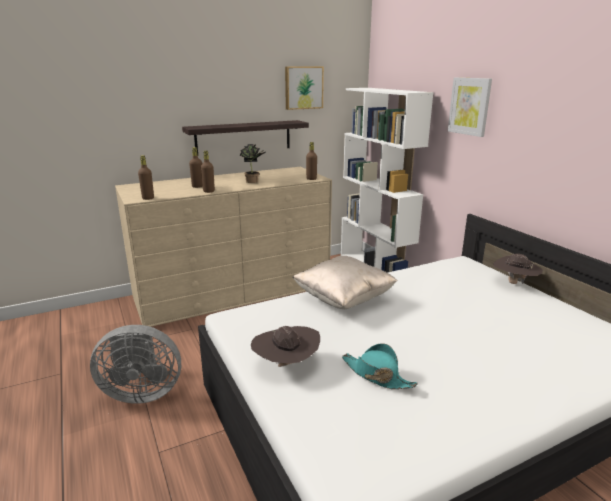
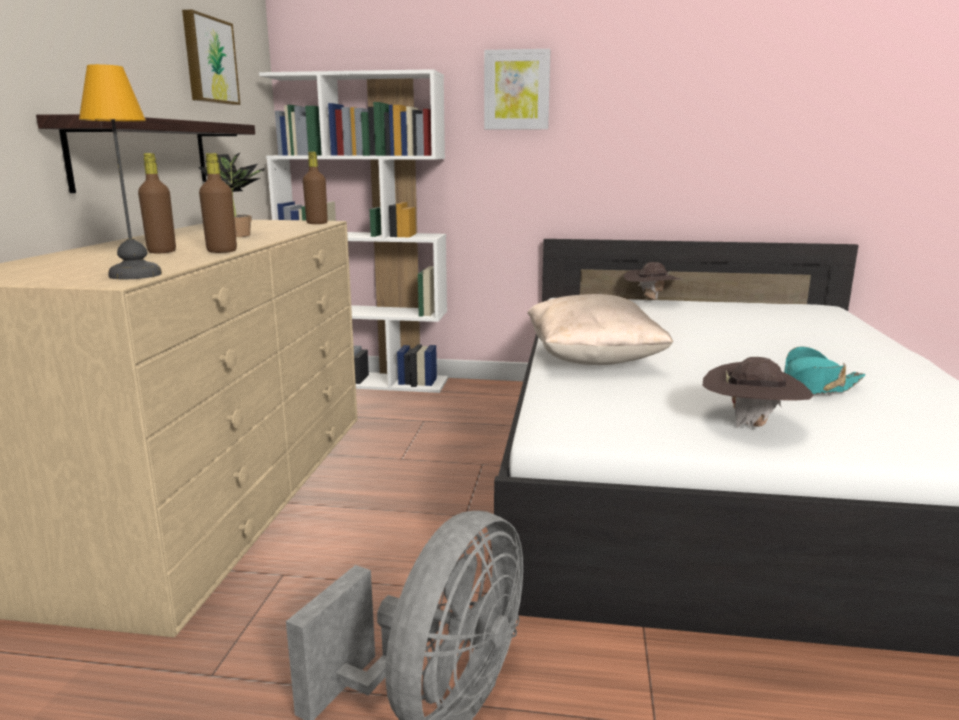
camera: 55 degrees left, 5 degrees down
(148, 198) = (136, 275): brown bottle -> table lamp

